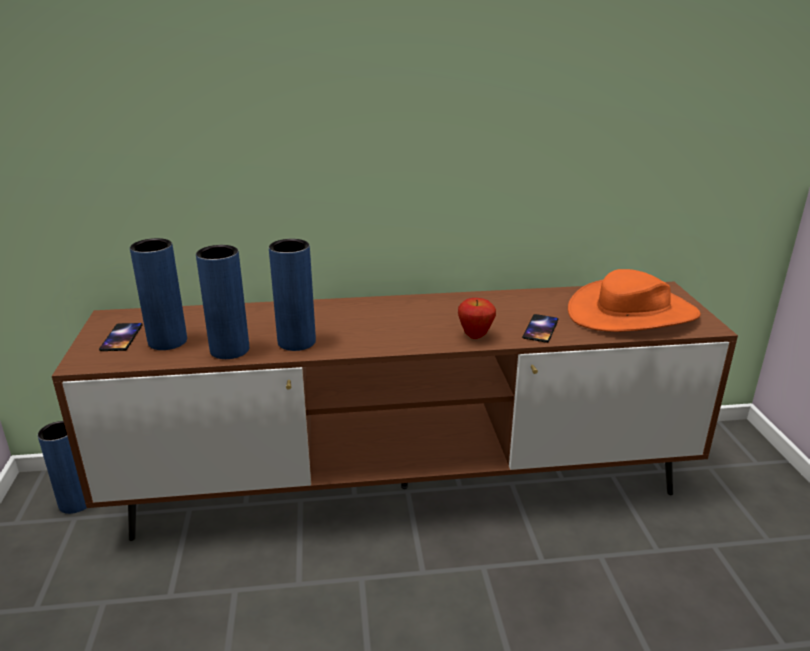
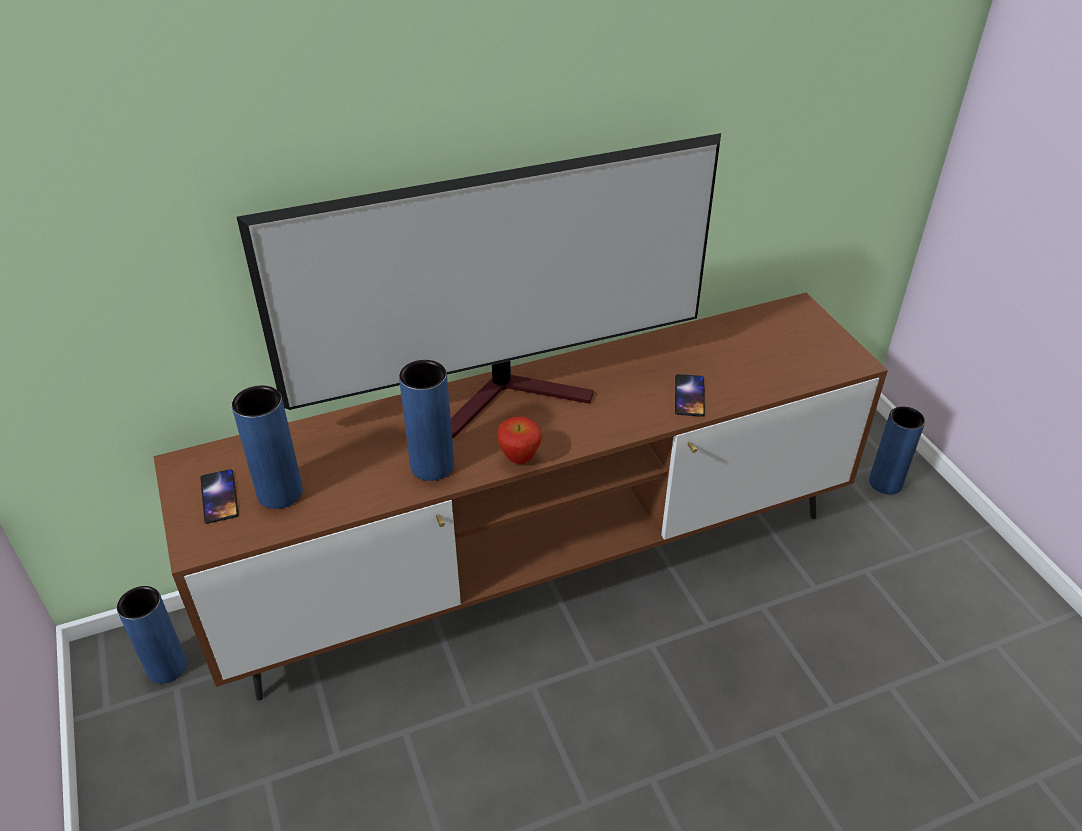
camera: 15 degrees left, 15 degrees up
(229, 350) = (361, 493): blue vase -> blue vase (885, 483)
(388, 311) = (514, 396): none -> television
(475, 336) = (625, 420): apple -> apple (519, 459)
(632, 313) = (777, 354): orange hat -> none

